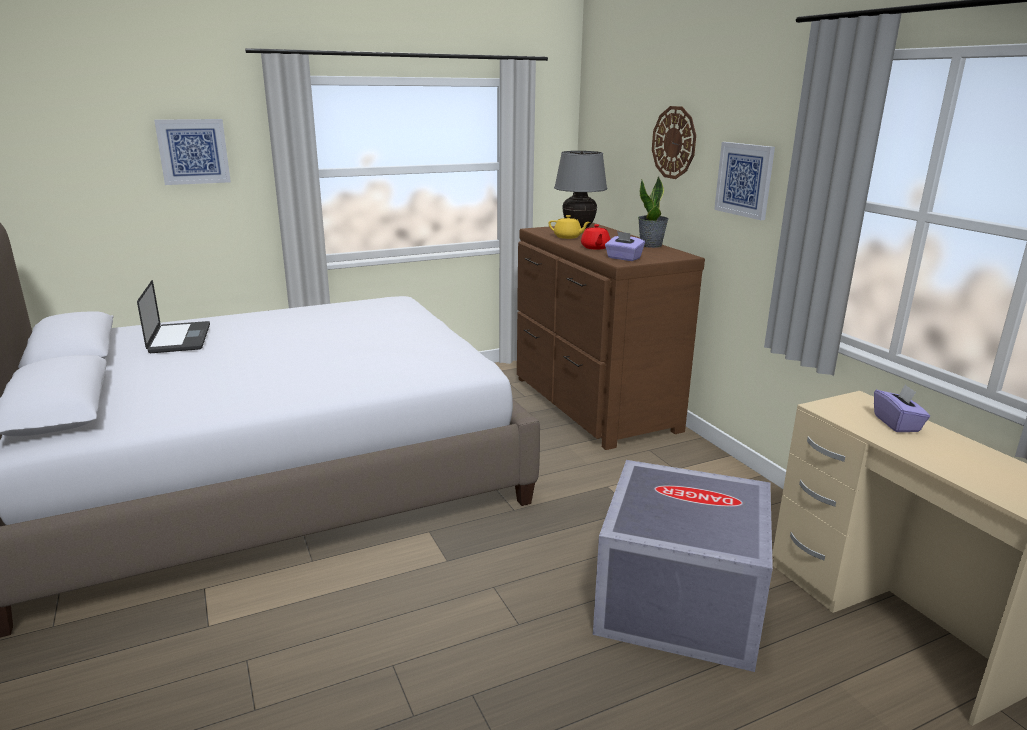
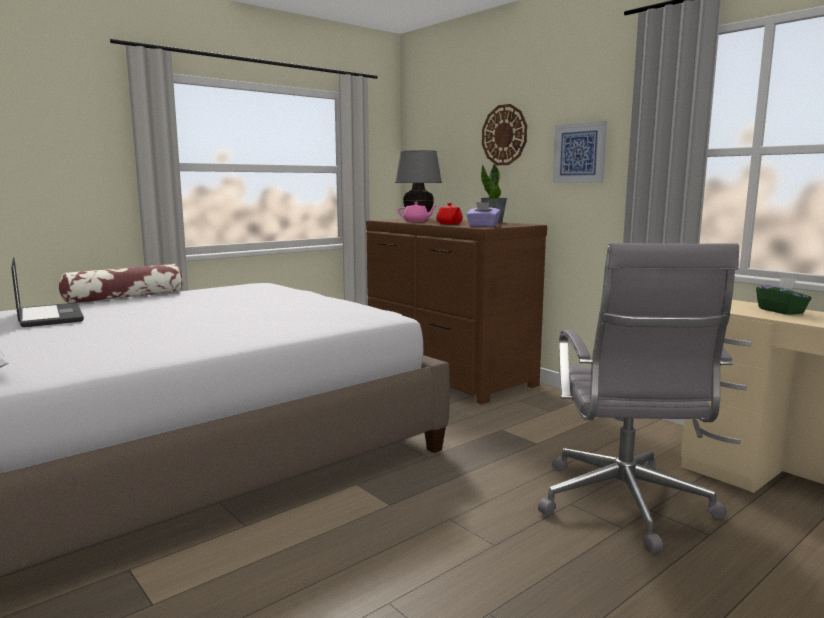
camera: 15 degrees left, 10 degrees down
(193, 151) = (49, 137): picture -> none
(258, 312) = (125, 297): none -> pillow
(568, 237) = (416, 221): yellow teapot -> pink teapot
(676, 602) = (624, 505): grey storage box -> grey office chair
(897, 423) = (781, 311): purple tissue box -> green tissue box

